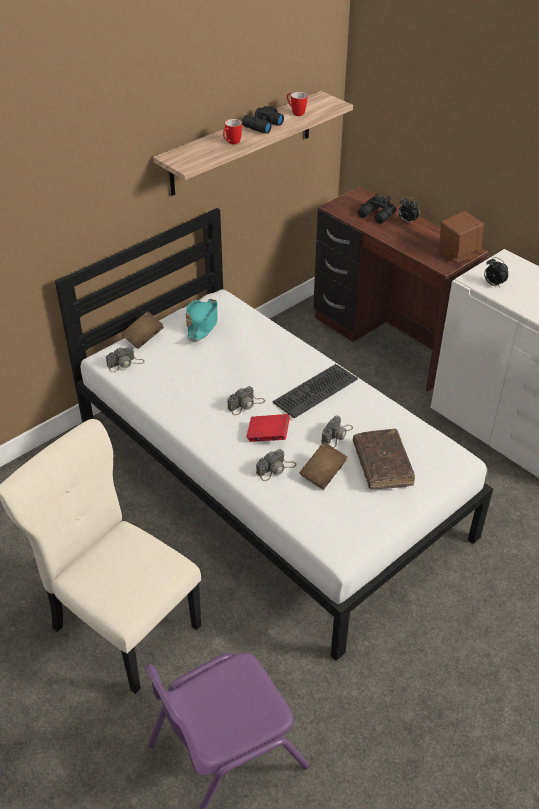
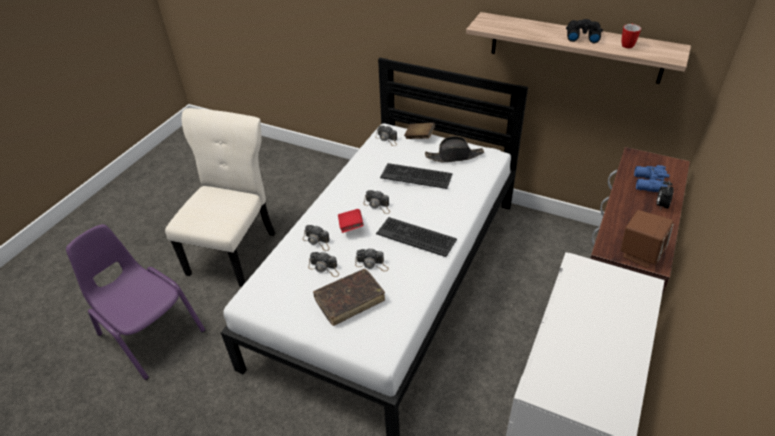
camera: 70 degrees right, 0 degrees up
(202, 323) = (454, 156): turquoise hat -> black hat
(217, 360) = (416, 176): none -> keyboard
(231, 143) = (536, 32): mug -> none
(323, 473) = (324, 268): brown book -> camera
(376, 216) = (648, 184): black binoculars -> blue binoculars
(493, 284) = (585, 283): alarm clock -> none

